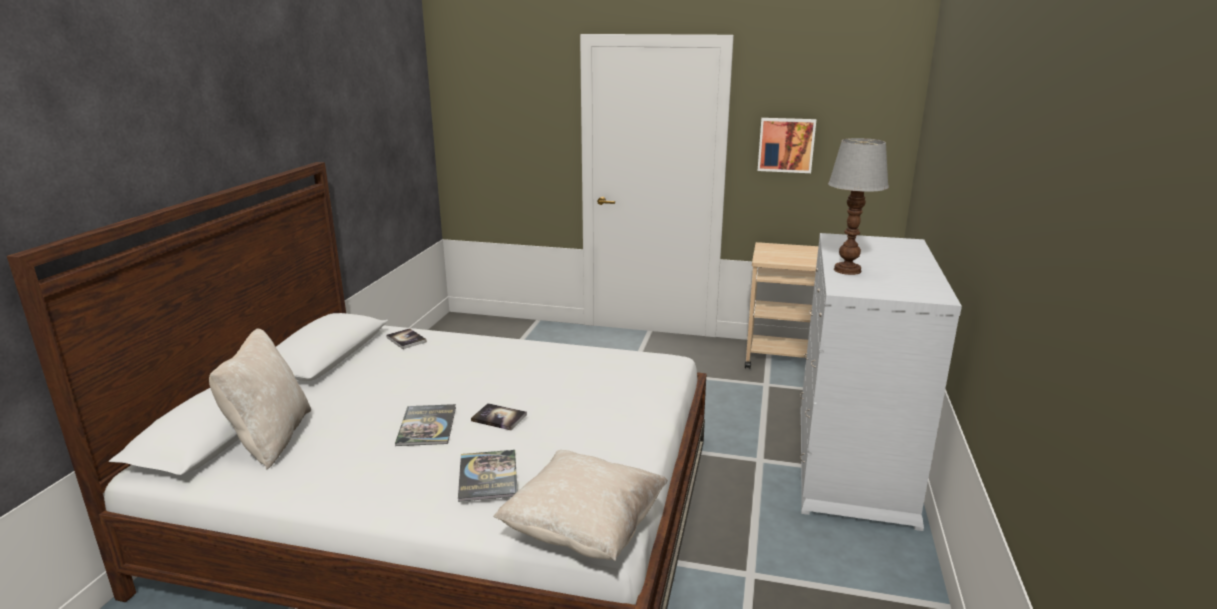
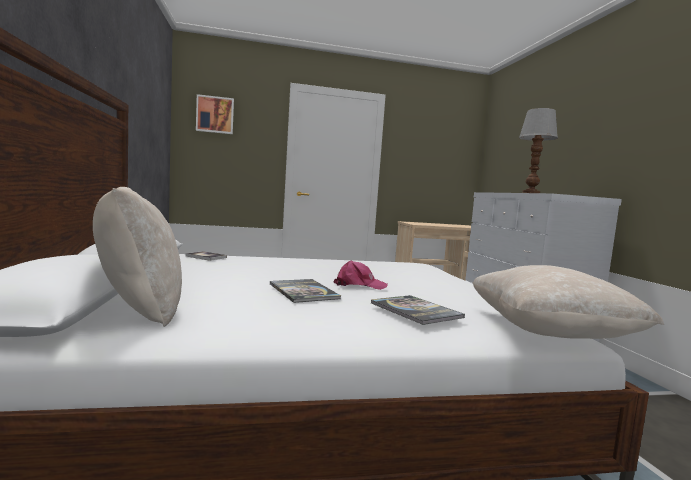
camera: 25 degrees left, 15 degrees down
(499, 418) = (359, 285): book -> pink cap
(786, 145) = (414, 162): picture -> picture (215, 115)

